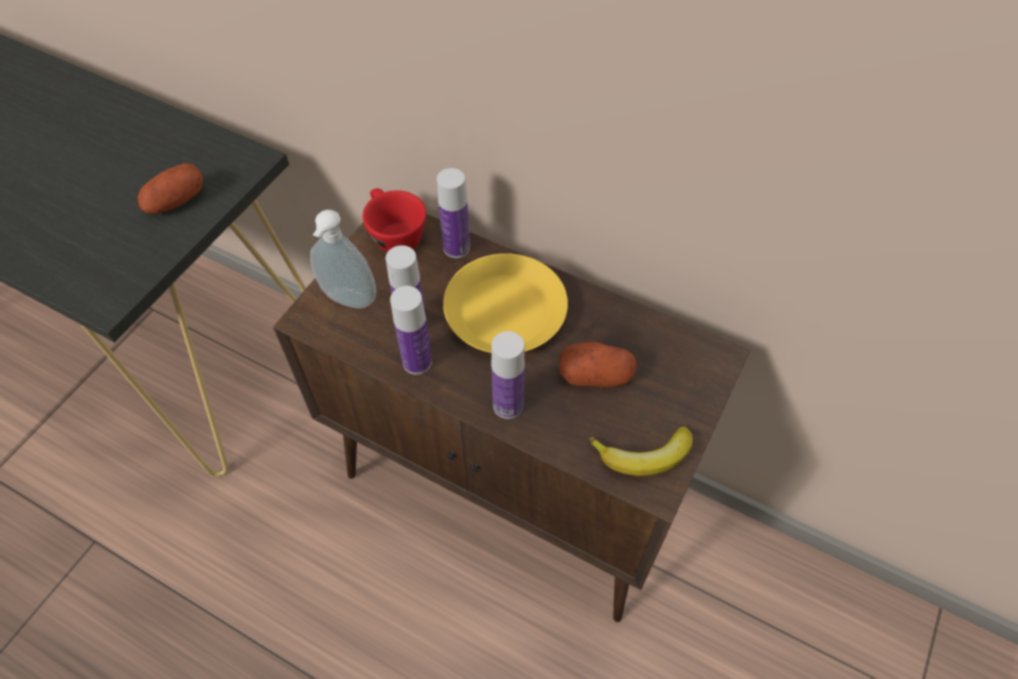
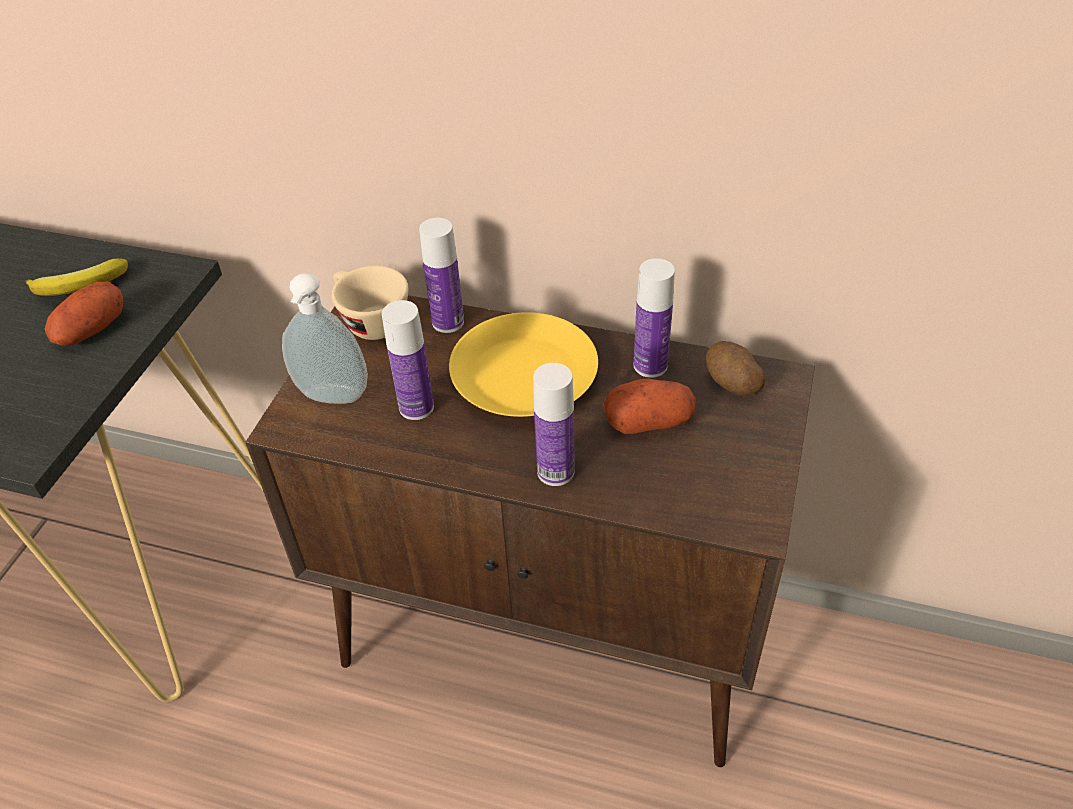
camera: 10 degrees left, 10 degrees down
(393, 234) = (369, 321): red cup -> beige cup
(417, 362) = (433, 446): bottle -> bottle (650, 365)
(644, 456) = (731, 494): banana -> banana (81, 287)
(674, 352) = (731, 383): none -> potato

